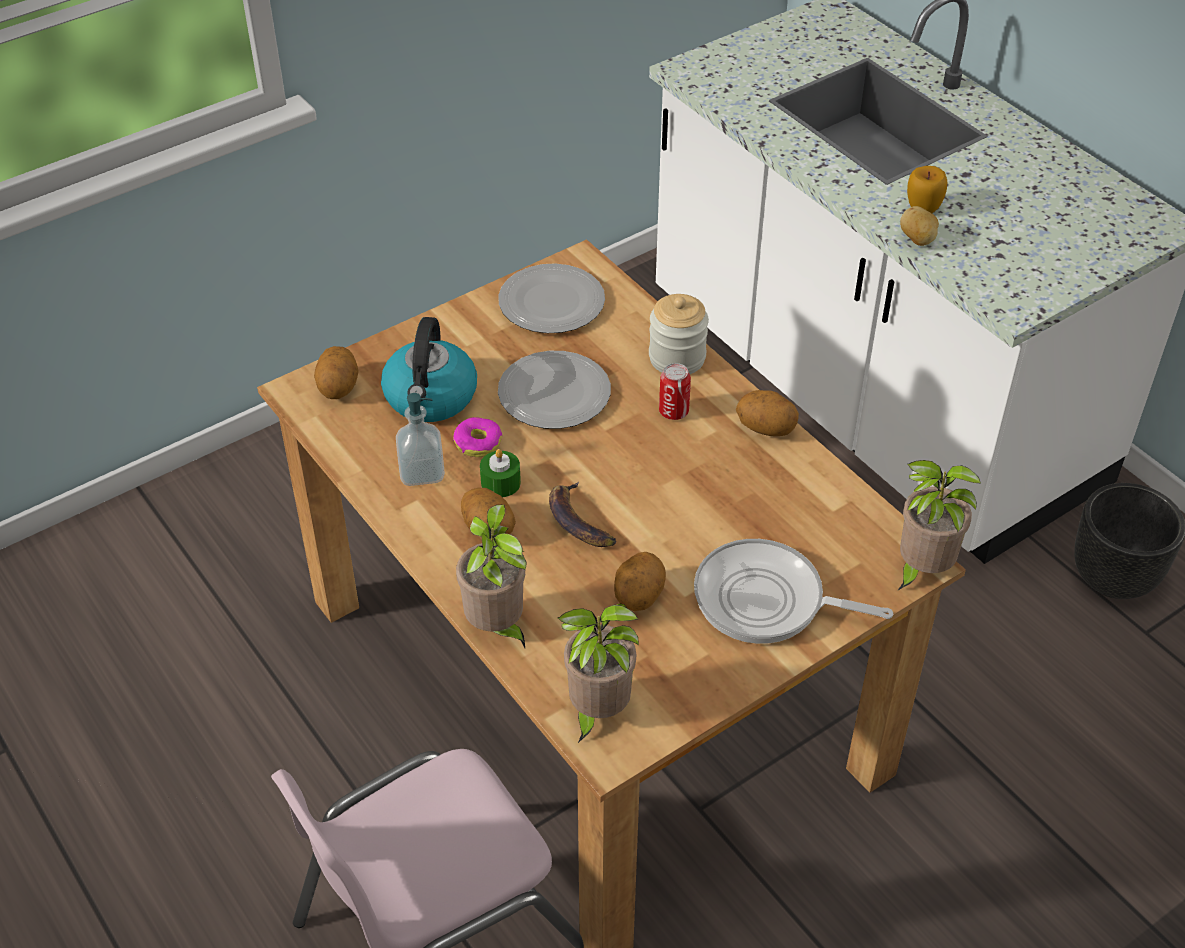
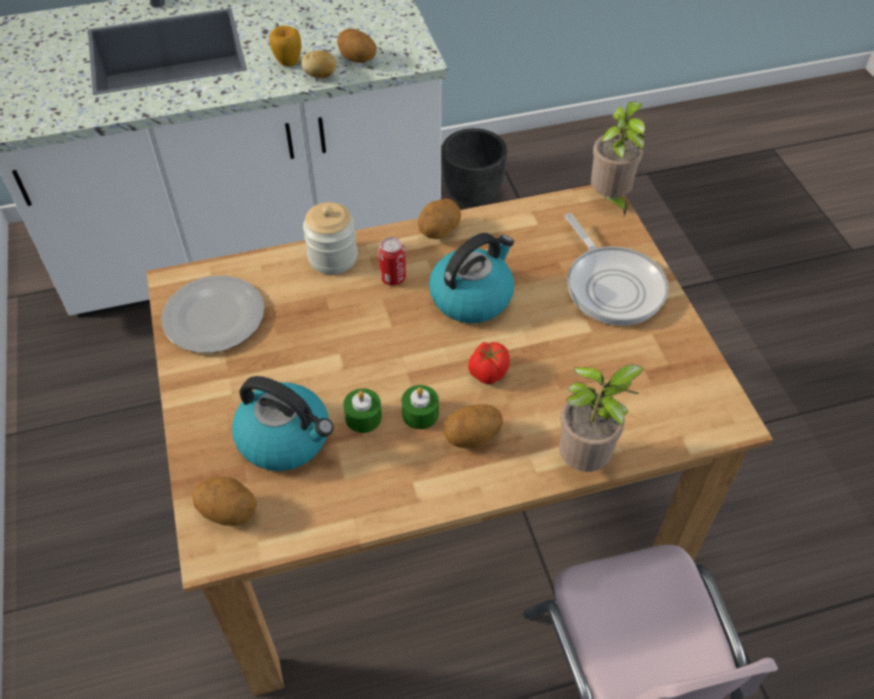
camera: 70 degrees left, 5 degrees up
(422, 472) = (379, 470): soap dispenser -> none
(478, 443) = (363, 417): donut -> green candle
(555, 393) = (330, 346): plate -> none
(578, 521) = (488, 373): banana -> tomato
(596, 712) = (692, 418): potted plant -> none
(638, 596) = (583, 358): potato -> potato (357, 60)
(681, 481) = (472, 296): none -> kettle
(766, 601) = (612, 286): frying pan -> frying pan turned 60 degrees counterclockwise

